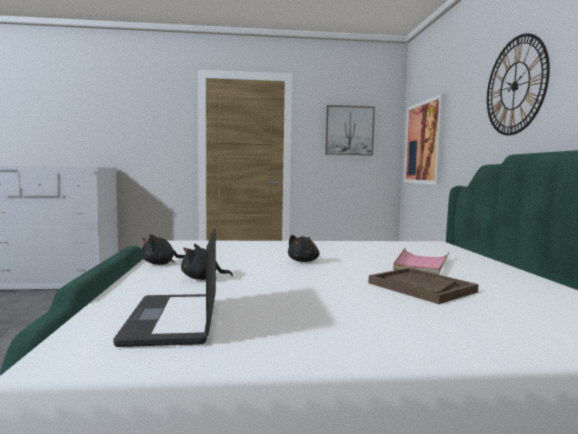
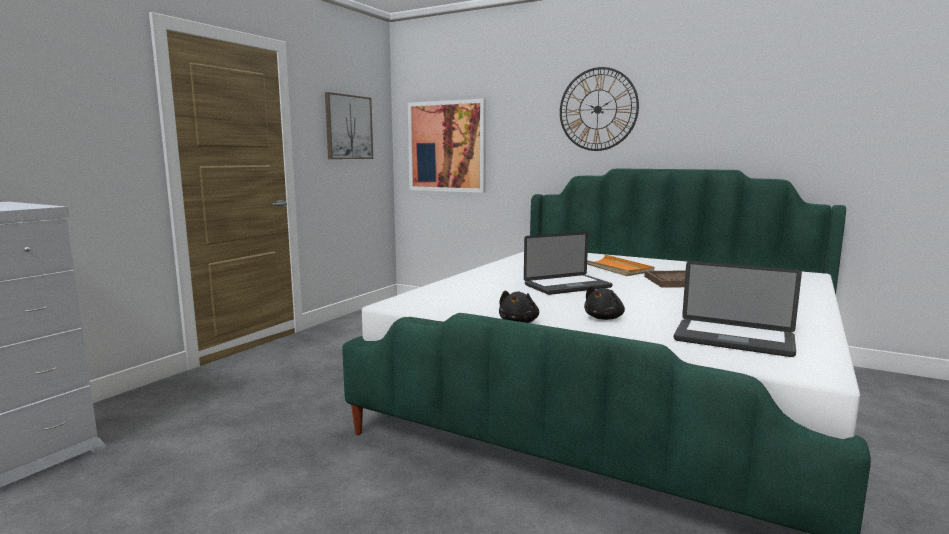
camera: 55 degrees left, 5 degrees up
(304, 261) = (567, 286): black plush toy -> laptop
(421, 264) = (615, 268): pink tray -> orange tray

